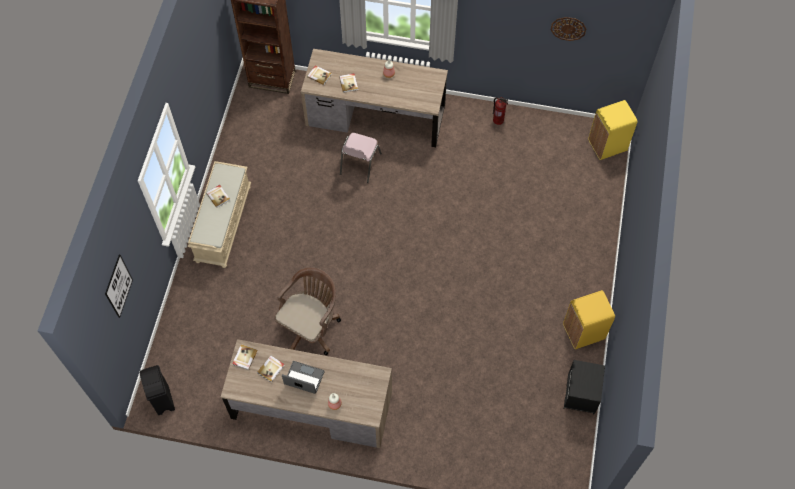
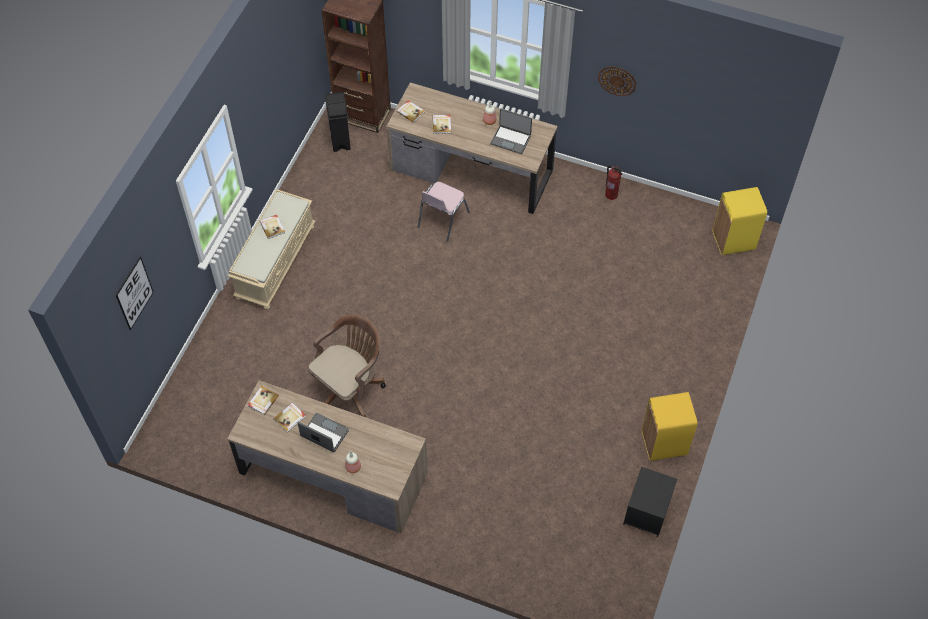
camera: 10 degrees right, 5 degrees down
(163, 400) = (168, 442): black trash can -> black trash can (340, 140)
(410, 88) = (511, 139): none -> laptop
(568, 28) = (695, 91): wall clock -> wall clock (617, 80)

